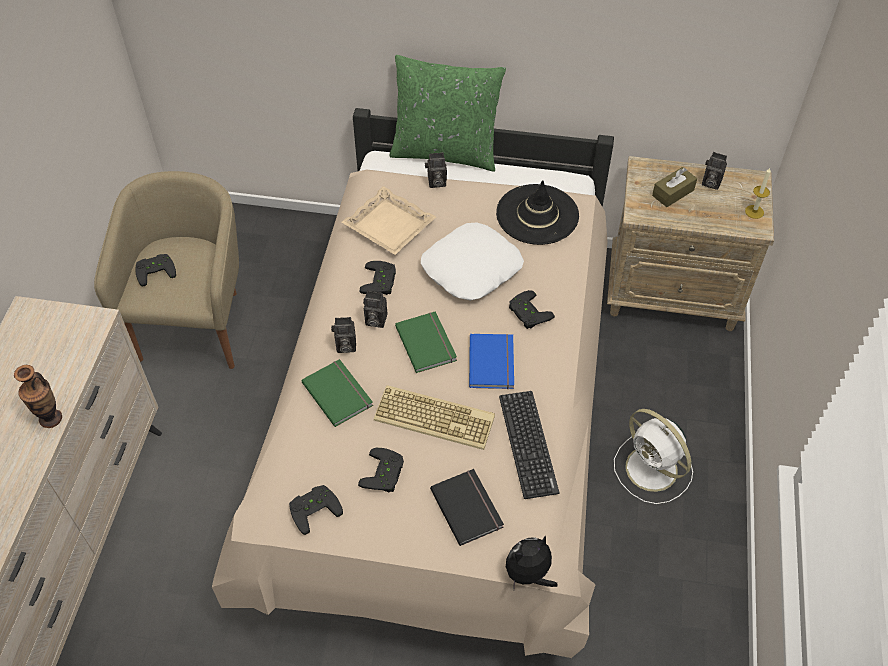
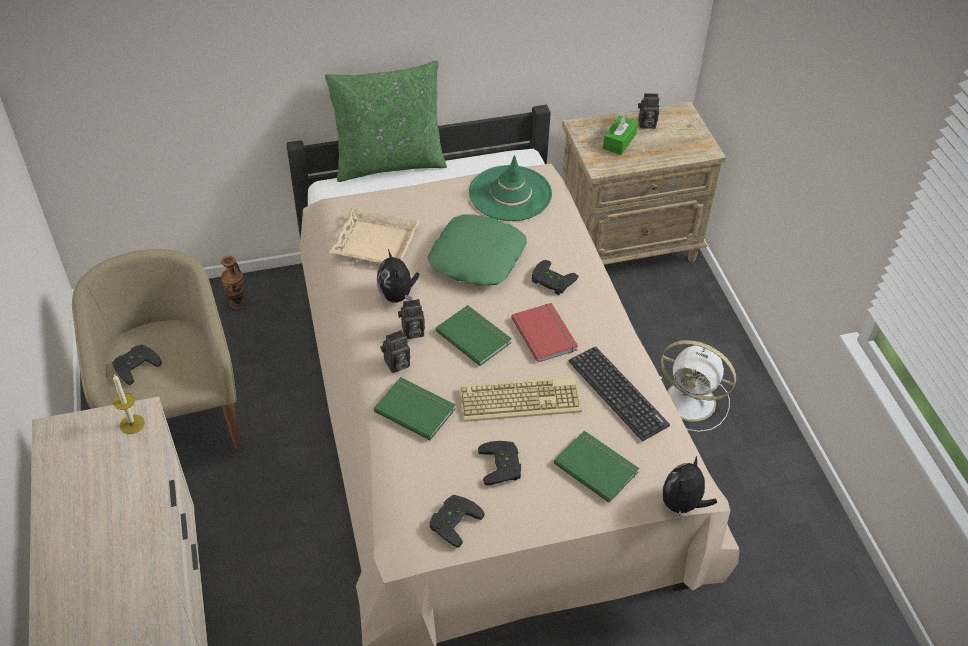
camera: 25 degrees left, 5 degrees down
(50, 418) = (148, 524): vase -> vase (237, 303)
(381, 281) = (397, 295): black game controller -> plush toy
(436, 182) = (398, 192): camera -> none
(468, 507) = (597, 466): black book -> green book
(471, 268) = (476, 257): white pillow -> green pillow
(493, 362) = (546, 333): blue book -> red book
(537, 215) = (510, 193): black hat -> green hat
(673, 193) = (619, 141): brown tissue box -> green tissue box
(754, 211) = (696, 138): candle -> candle (132, 424)

